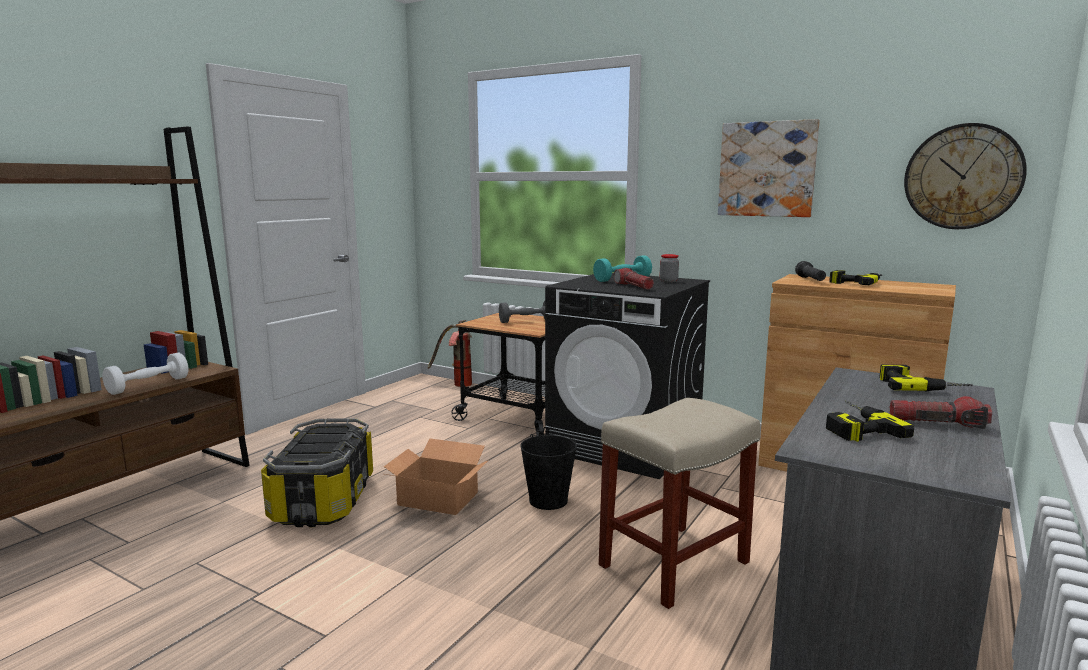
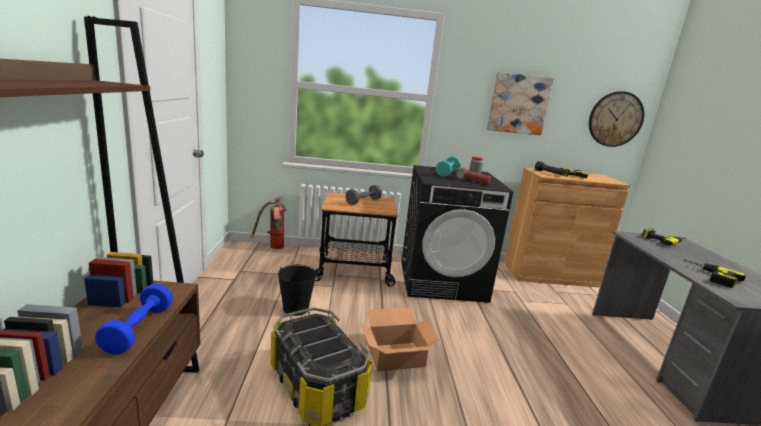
camera: 35 degrees left, 5 degrees up
(148, 386) = (138, 329): white dumbbell -> blue dumbbell
(548, 500) = (459, 336): black bucket -> black bucket (295, 308)
(675, 562) = (571, 361): beige stool -> none
(937, 424) = (723, 267): flashlight -> none

